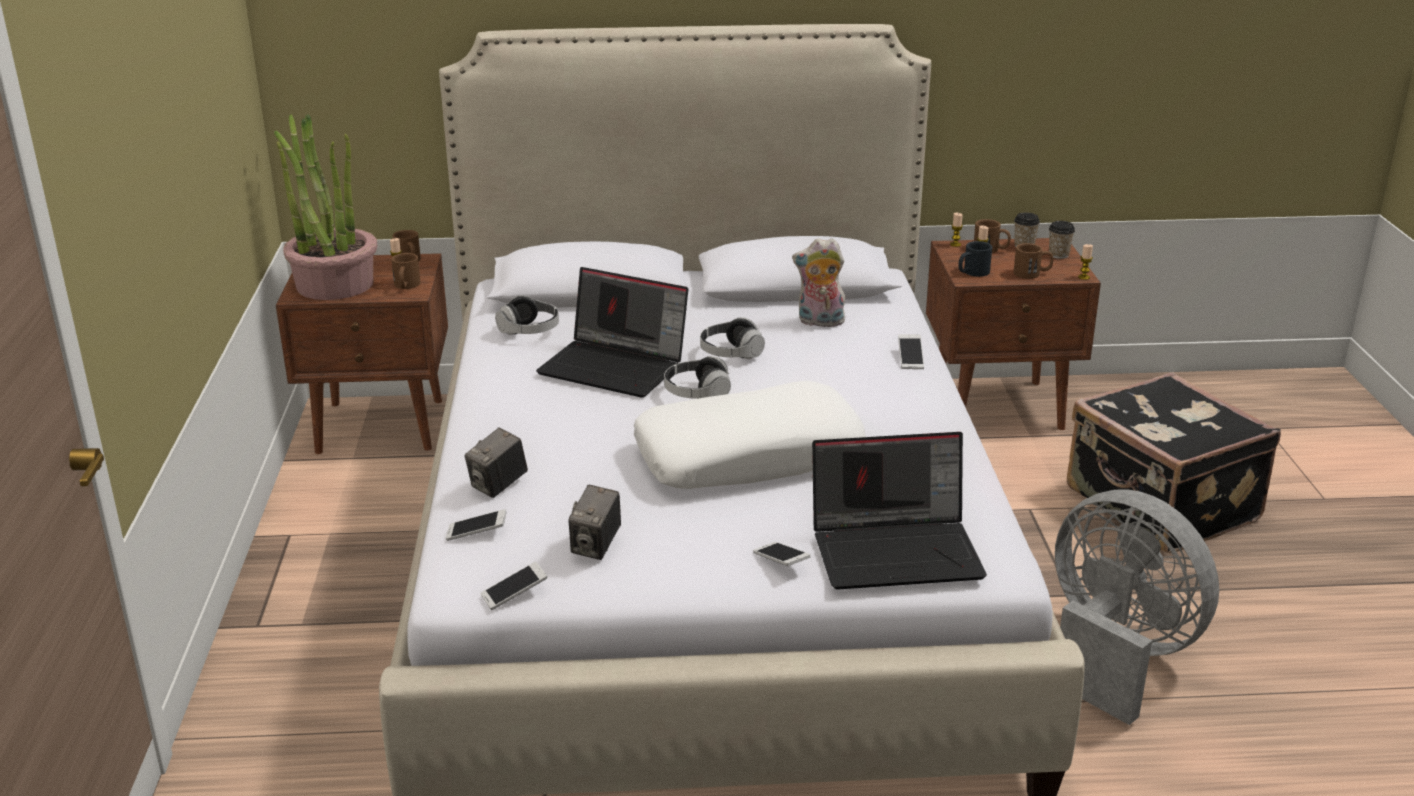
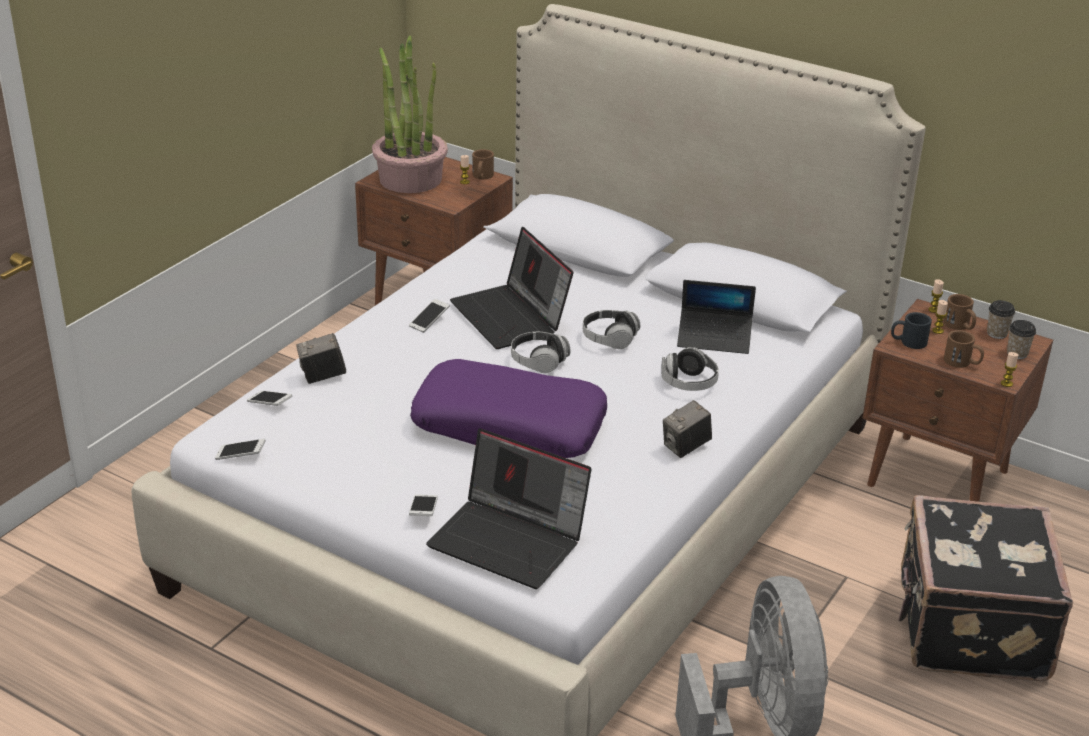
camera: 35 degrees right, 5 degrees up
(406, 286) = (454, 197): brown mug -> none
(529, 331) = (492, 265): headphones -> headphones (688, 383)
(596, 546) = (323, 446): camera -> camera (686, 447)
(749, 456) = (510, 425): white pillow -> purple pillow
(819, 322) = (714, 338): plush toy -> laptop
(910, 358) = (742, 397): phone -> phone (429, 321)

